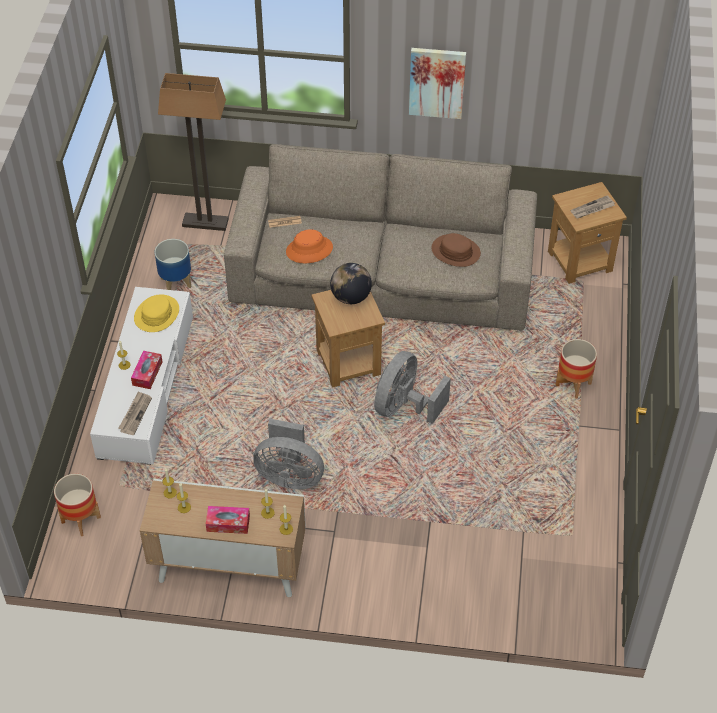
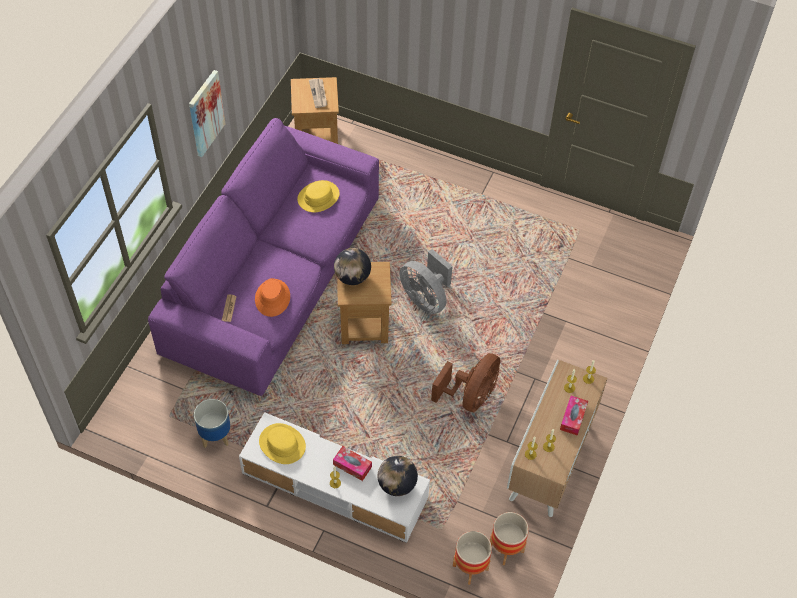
camera: 75 degrees left, 5 degrees up
(135, 414) = (397, 484): newspaper -> globe
(205, 223) = (147, 395): floor lamp -> none
(289, 476) = (470, 396): grey fan -> brown fan
(382, 275) = (275, 275): beige sofa -> purple sofa
(455, 251) = (318, 197): brown hat -> yellow hat
(573, 385) = (441, 185): planter -> planter (506, 548)

